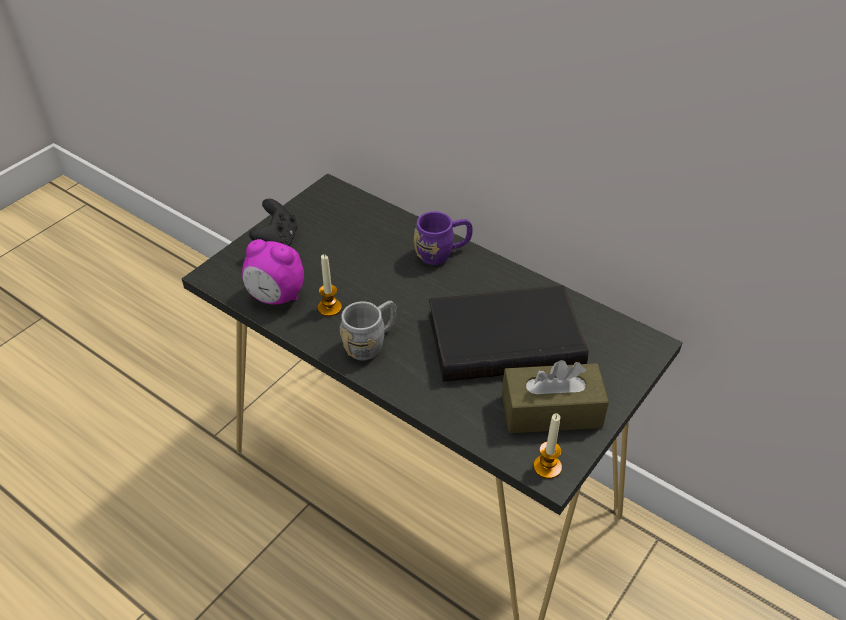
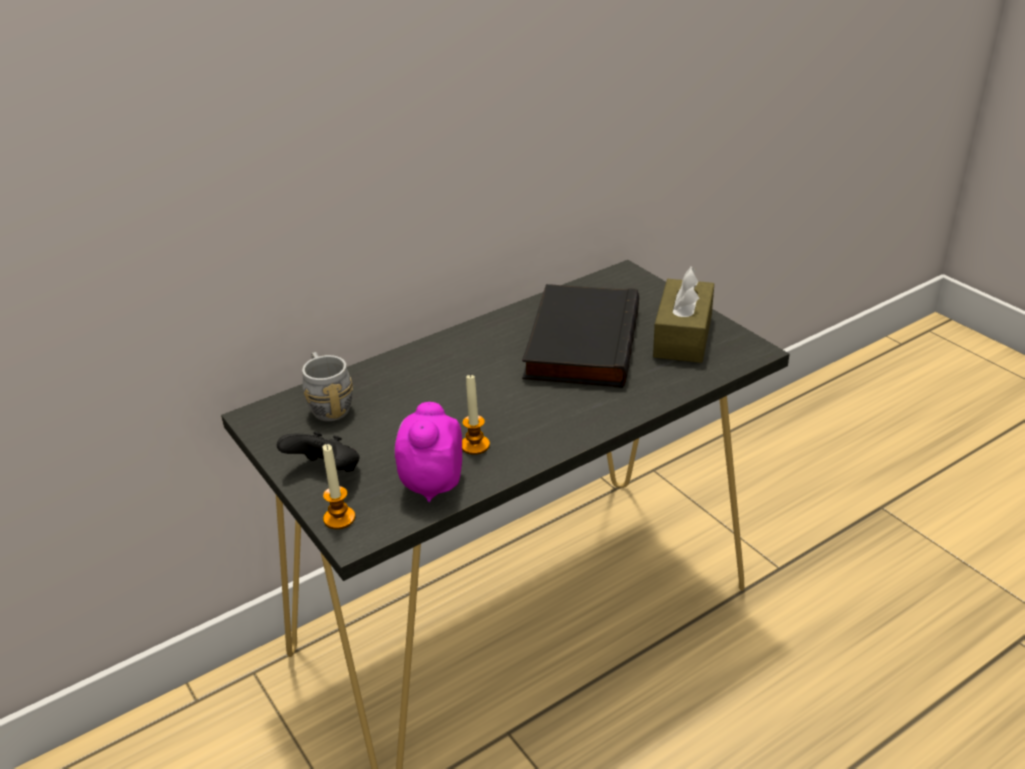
camera: 70 degrees left, 10 degrees down
(276, 297) = (431, 484): alarm clock -> alarm clock turned 150 degrees clockwise
(371, 343) = (547, 424): grey mug -> grey mug (328, 404)
(442, 253) = (434, 356): purple mug -> none
(547, 467) = (746, 351): candle -> candle (339, 518)

